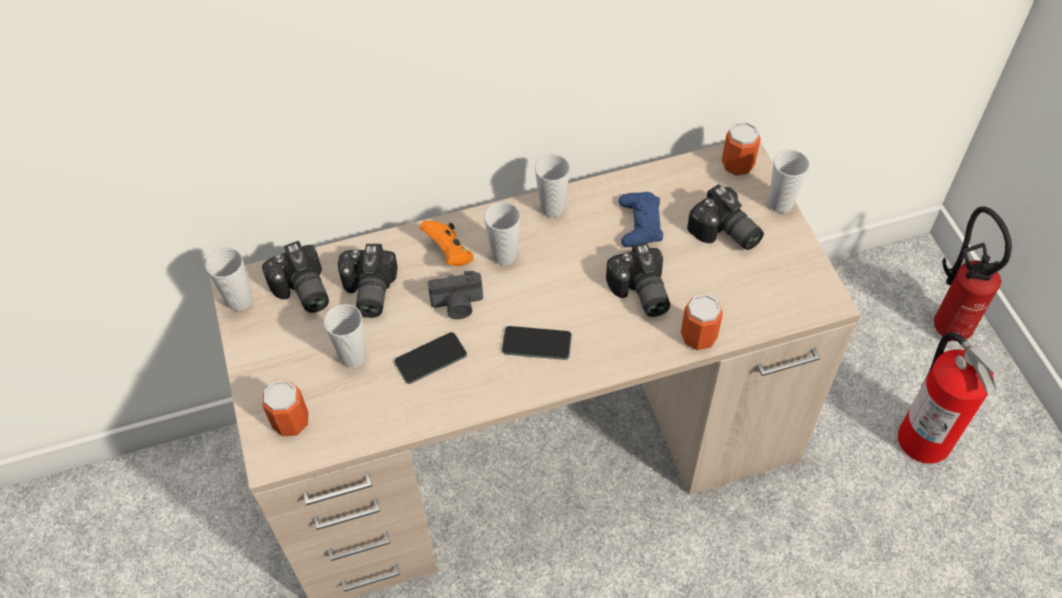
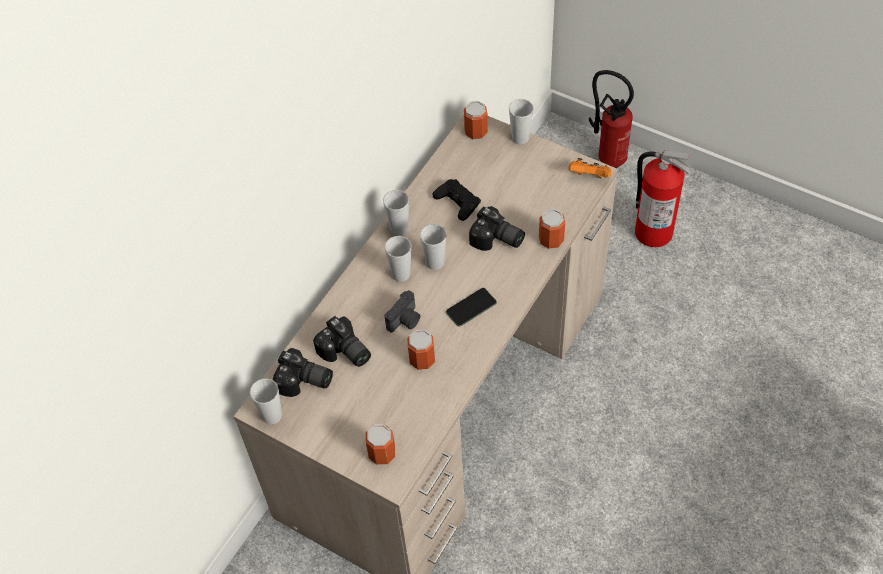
camera: 40 degrees left, 0 degrees up
(353, 357) = (377, 393): cup -> cup (435, 262)
(430, 358) = (422, 360): phone -> can
(449, 254) = (368, 296): orange game controller -> orange game controller (589, 177)
(640, 224) = (457, 202): blue game controller -> black game controller
(724, 234) = (508, 175): camera -> none

